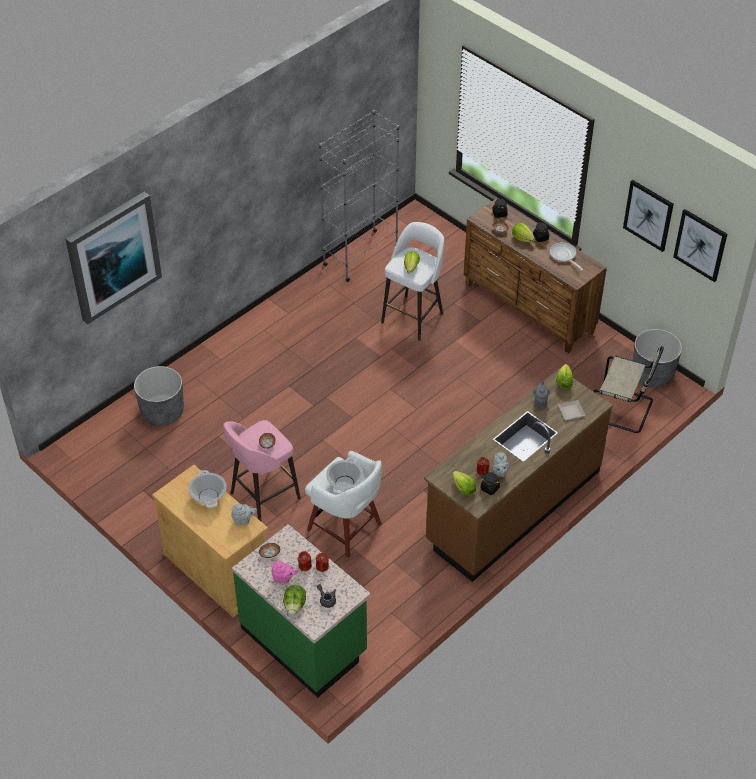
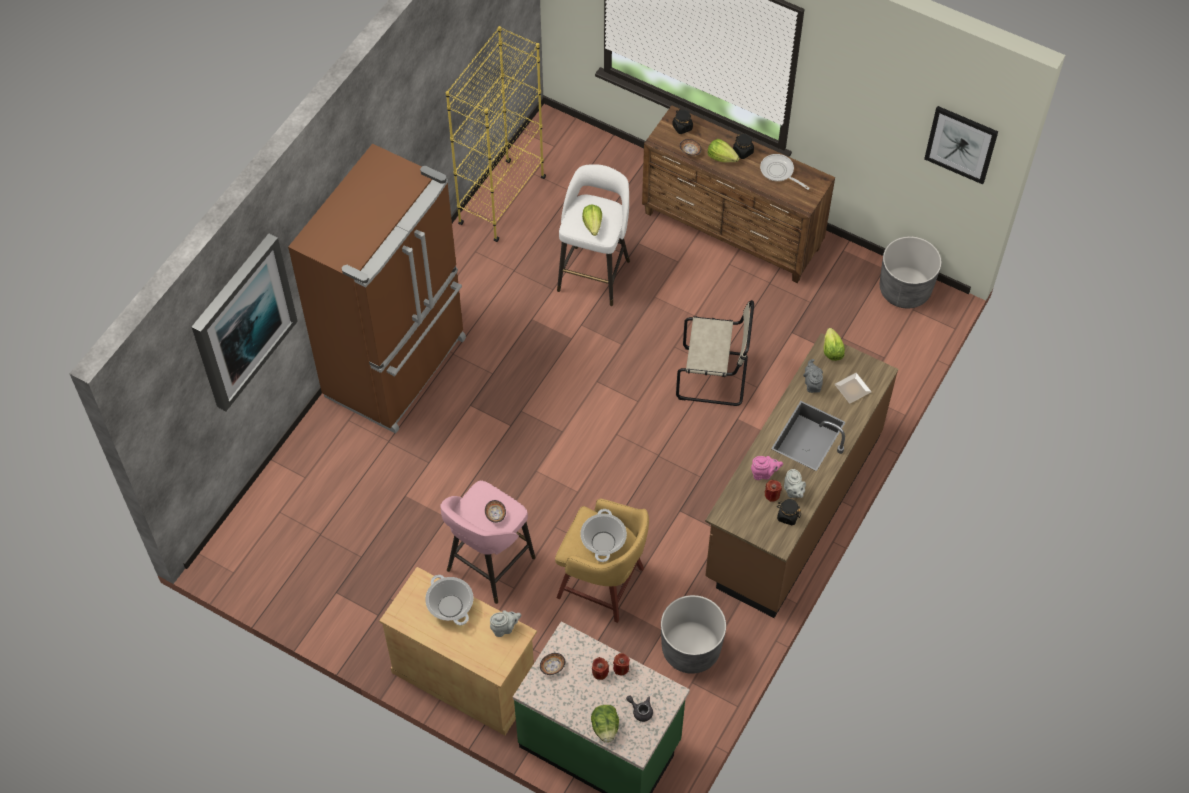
camera: 15 degrees left, 10 degrees up
(162, 412) = (323, 478): grey planter -> grey planter (691, 649)
(244, 350) = (398, 368): none -> brown fridge
(283, 578) = (580, 696): pink teapot -> pink teapot (764, 474)
(346, 529) = (603, 584): white stool -> yellow stool
(360, 256) = (501, 201): grey bookcase -> yellow bookcase
(463, 488) = (757, 524): lettuce -> none
(623, 410) = (885, 346): beige chair -> beige chair (715, 377)
(648, 215) = (887, 114): picture -> none

